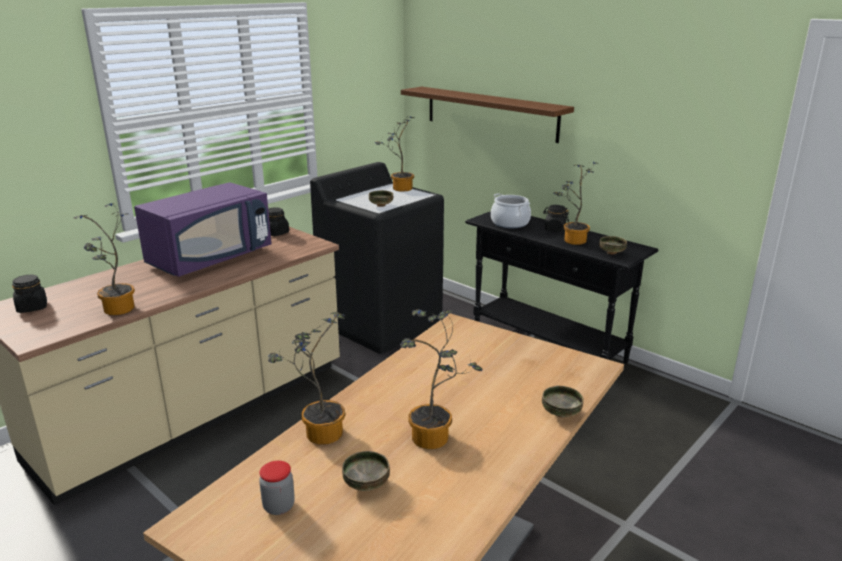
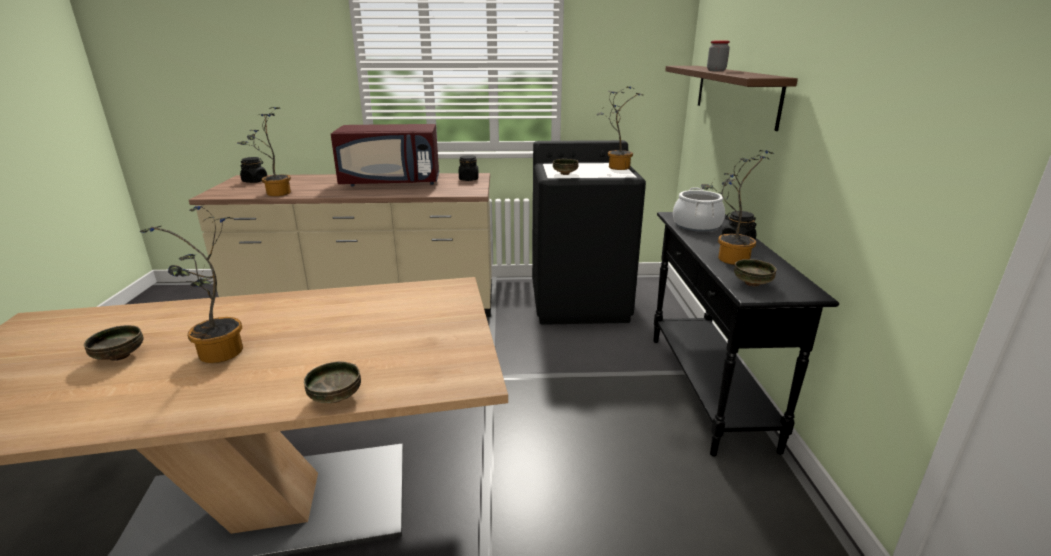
camera: 45 degrees right, 0 degrees up
(210, 258) = (392, 182): purple microwave -> red microwave
(279, 506) = (68, 338): jar -> jar (716, 70)
(318, 433) = (194, 310): potted plant -> none

